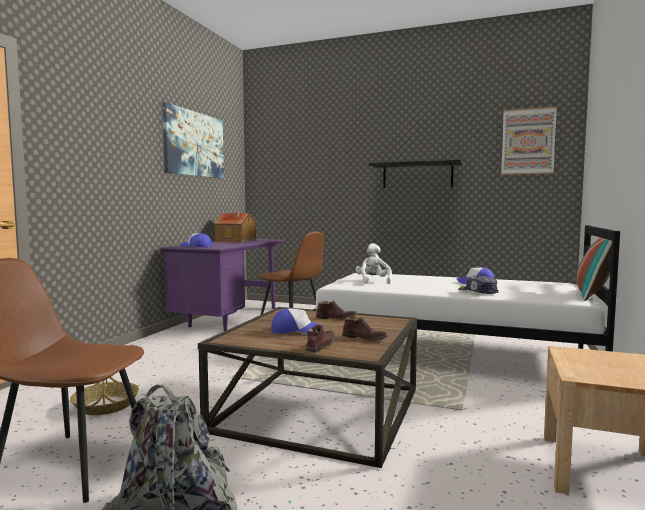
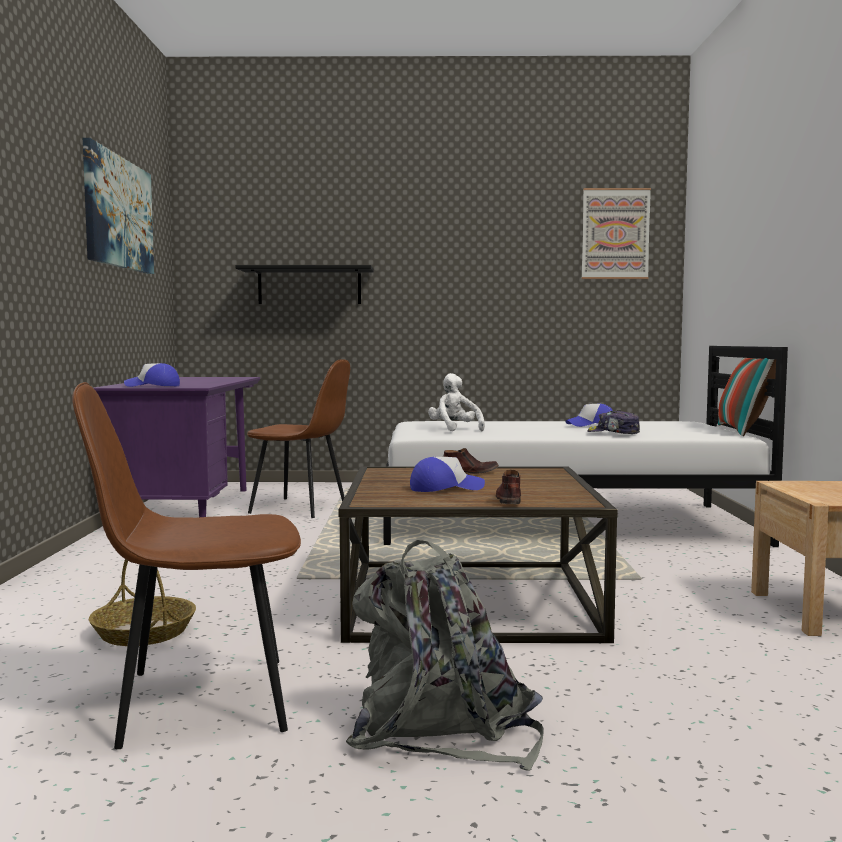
camera: 20 degrees left, 0 degrees up
(236, 241) = (185, 379): toy house -> none
(365, 338) = (547, 489): brown shoe -> none
(417, 175) = (464, 277): black shelf -> black shelf (309, 286)

